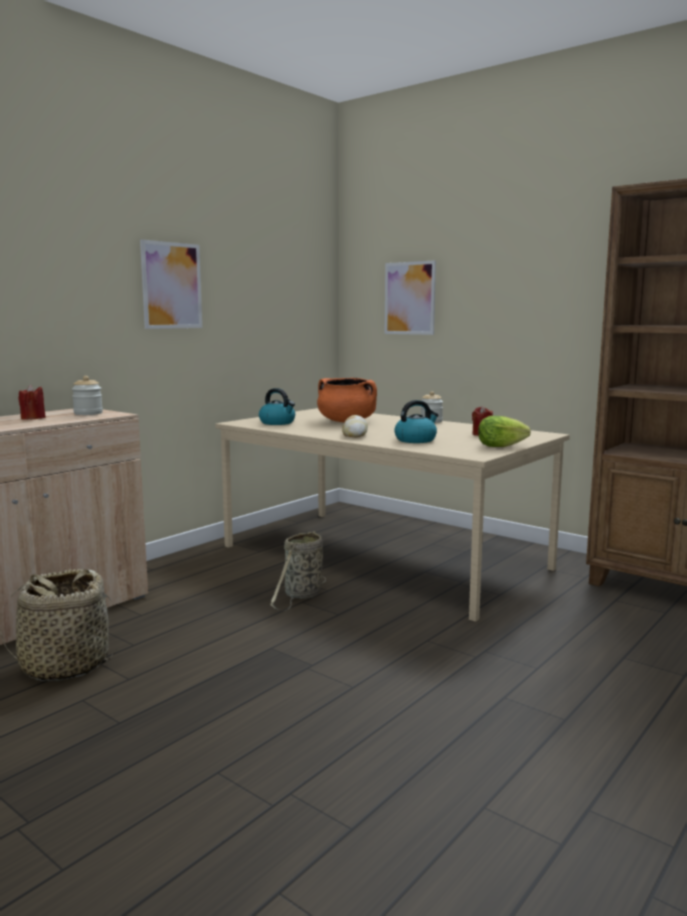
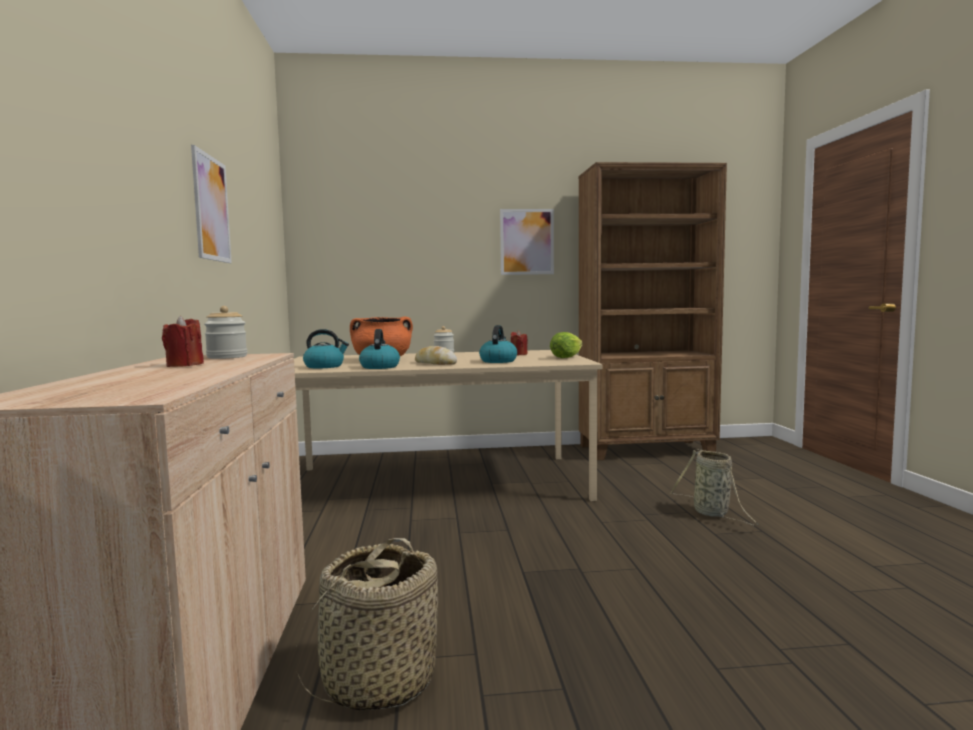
camera: 45 degrees left, 5 degrees down
(302, 596) = (448, 528): basket -> basket (713, 513)
(304, 430) = (379, 367): none -> kettle
(409, 298) = (374, 247): picture -> picture (527, 242)

